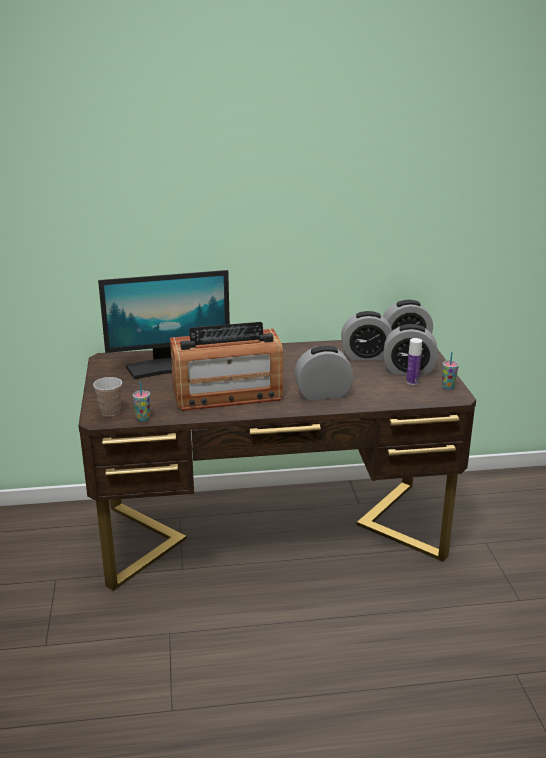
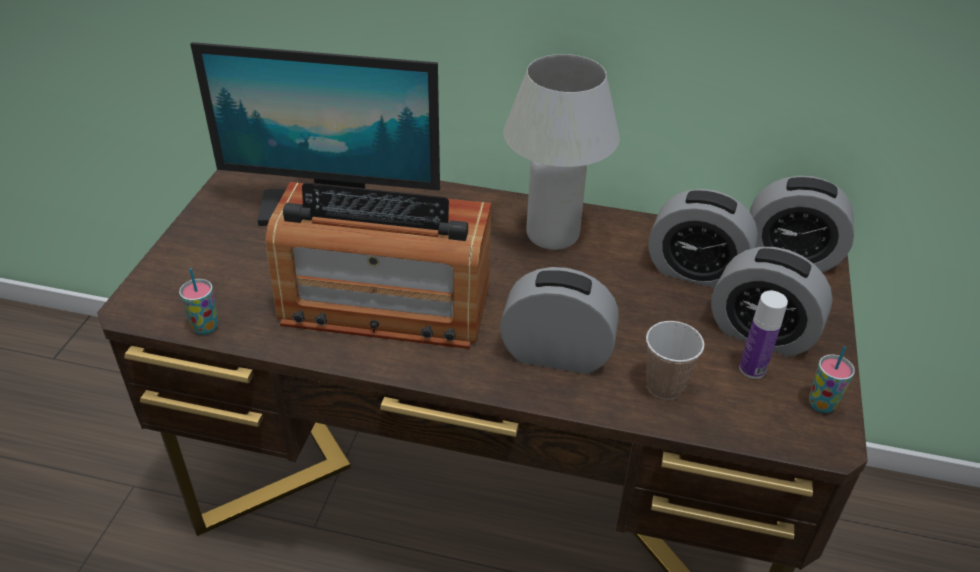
camera: 20 degrees right, 15 degrees up
(110, 412) = (166, 295): cup -> cup (665, 386)
(289, 356) = (552, 235): none -> white table lamp

